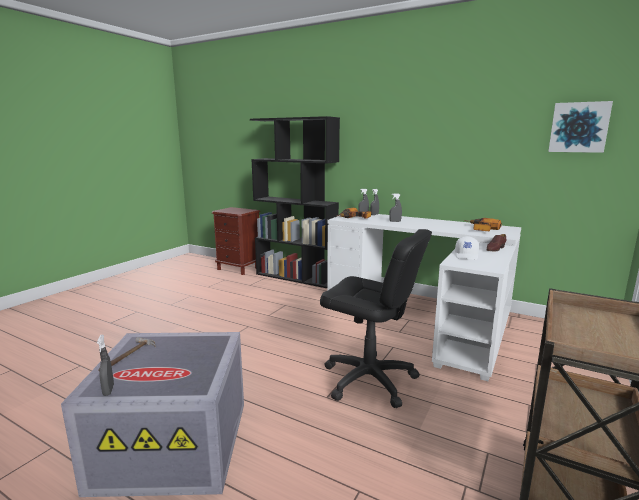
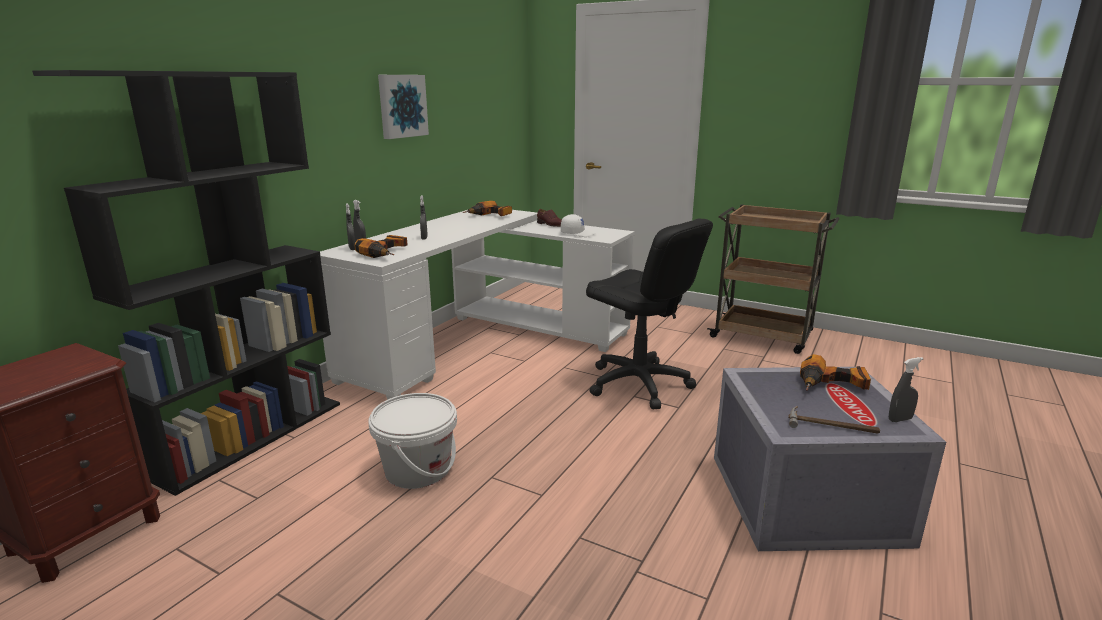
camera: 90 degrees left, 5 degrees up
(183, 372) = (832, 386): none -> power drill
(260, 309) = (418, 469): none -> white bucket
(369, 380) = (638, 384): black office chair -> black office chair turned 105 degrees clockwise
(579, 127) = (496, 92): picture -> picture (401, 106)

